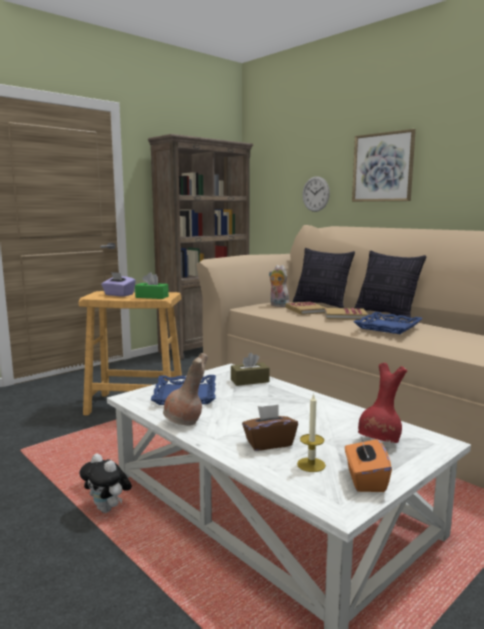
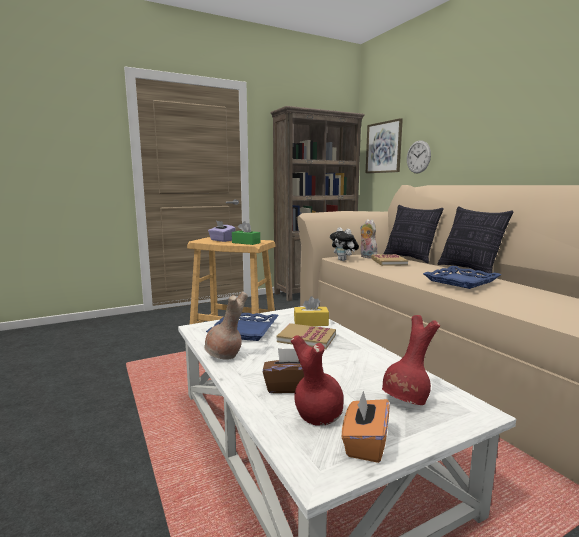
camera: 15 degrees right, 0 degrees up
(108, 509) = (163, 425): plush toy -> plush toy (344, 260)
(250, 381) = (311, 323): brown tissue box -> yellow tissue box
(311, 464) = (316, 416): candle -> red vase
(345, 316) = (423, 268): book -> book (306, 338)
(383, 167) = (482, 127): picture -> picture (384, 147)

